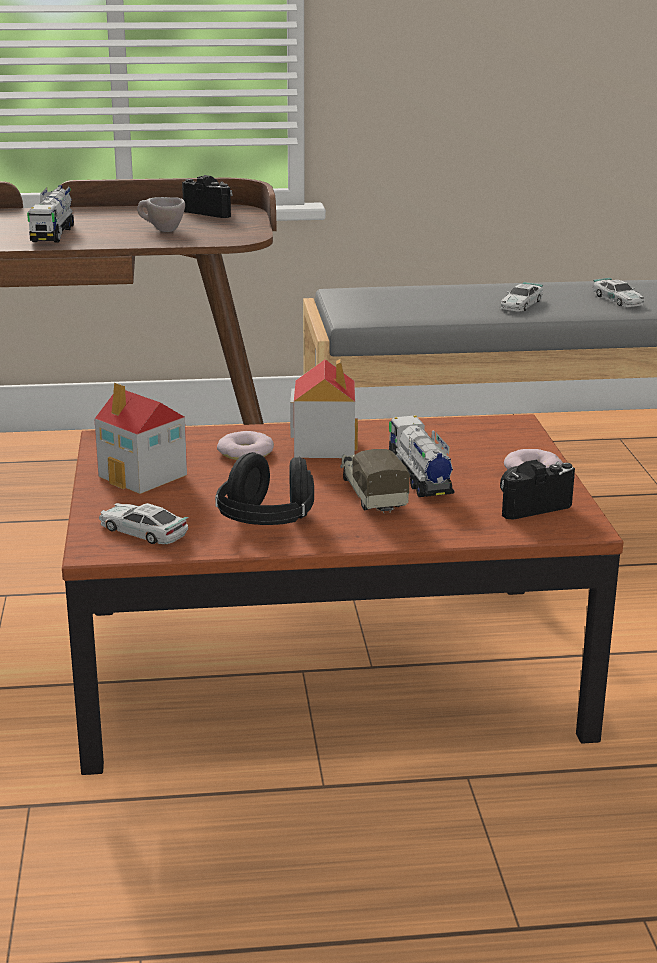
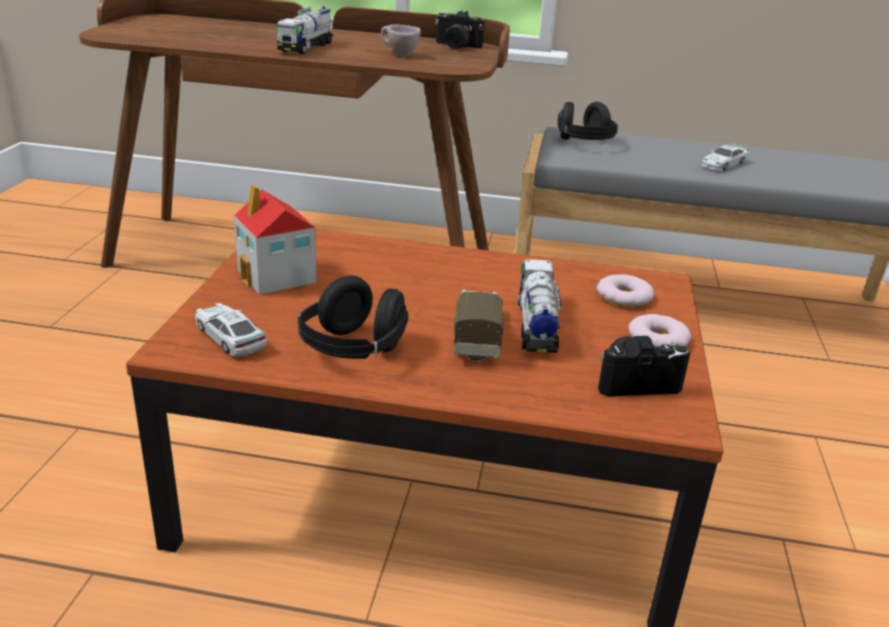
camera: 15 degrees right, 5 degrees up
(212, 212) = (456, 46): camera -> camera turned 150 degrees clockwise
(245, 452) = (386, 268): donut -> donut (624, 297)
(324, 446) = (463, 274): toy house -> none
(368, 301) = (584, 143): none -> black headphones
(618, 300) = (820, 172): toy car -> none

